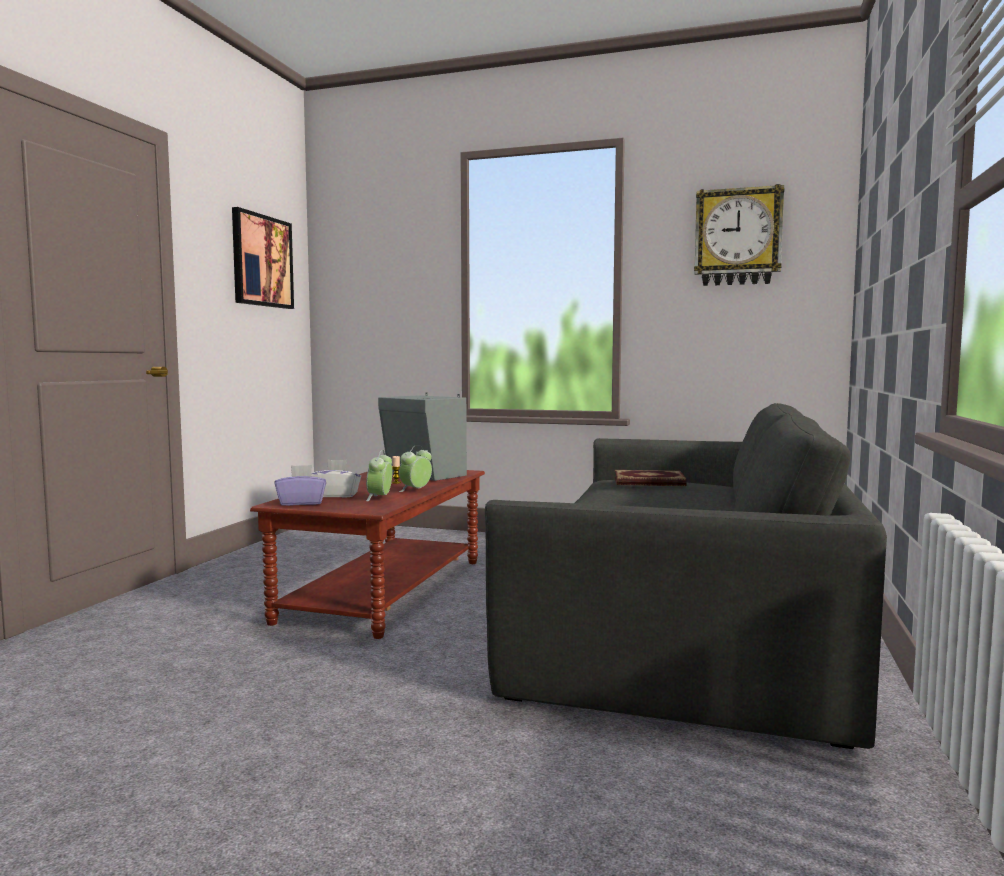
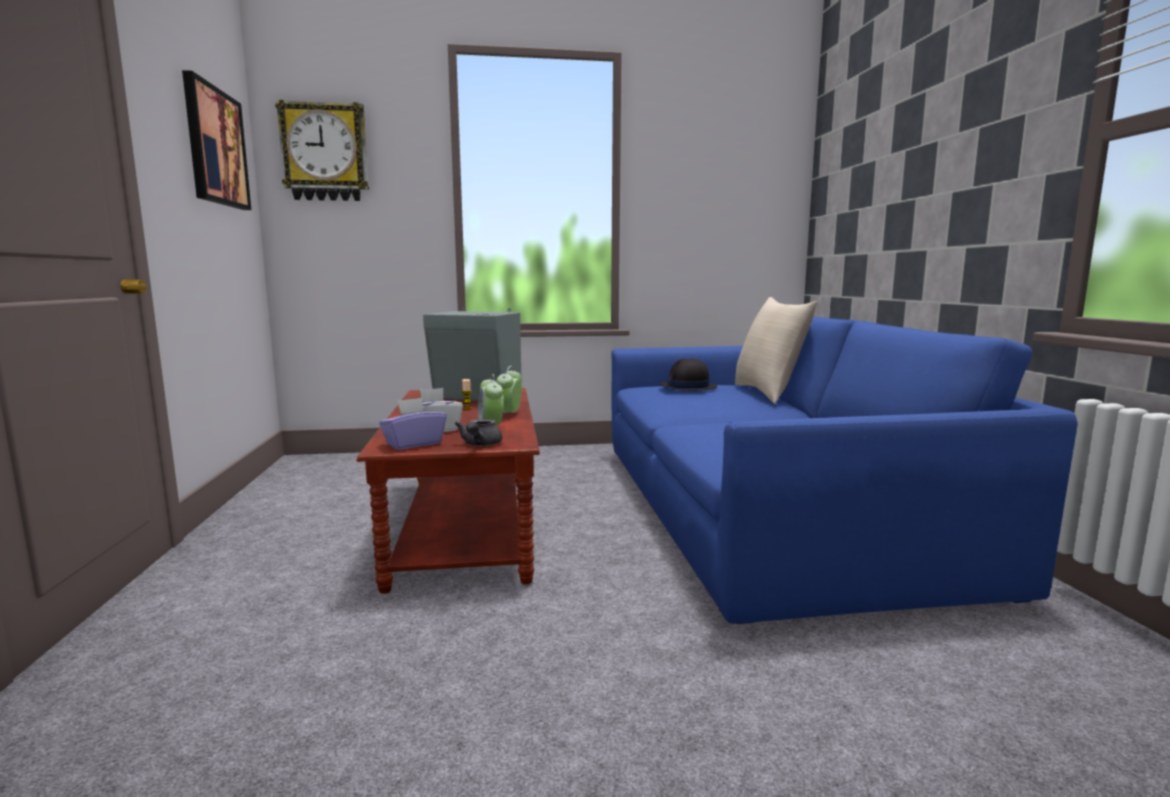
camera: 25 degrees left, 5 degrees up
(345, 508) = (480, 445): none -> grey teapot
(649, 482) = (687, 387): book -> black hat
(685, 619) = (766, 509): grey sofa -> blue sofa
(728, 494) = (769, 393): none -> beige pillow
(738, 237) = (722, 161): wall clock -> wall clock (325, 153)

